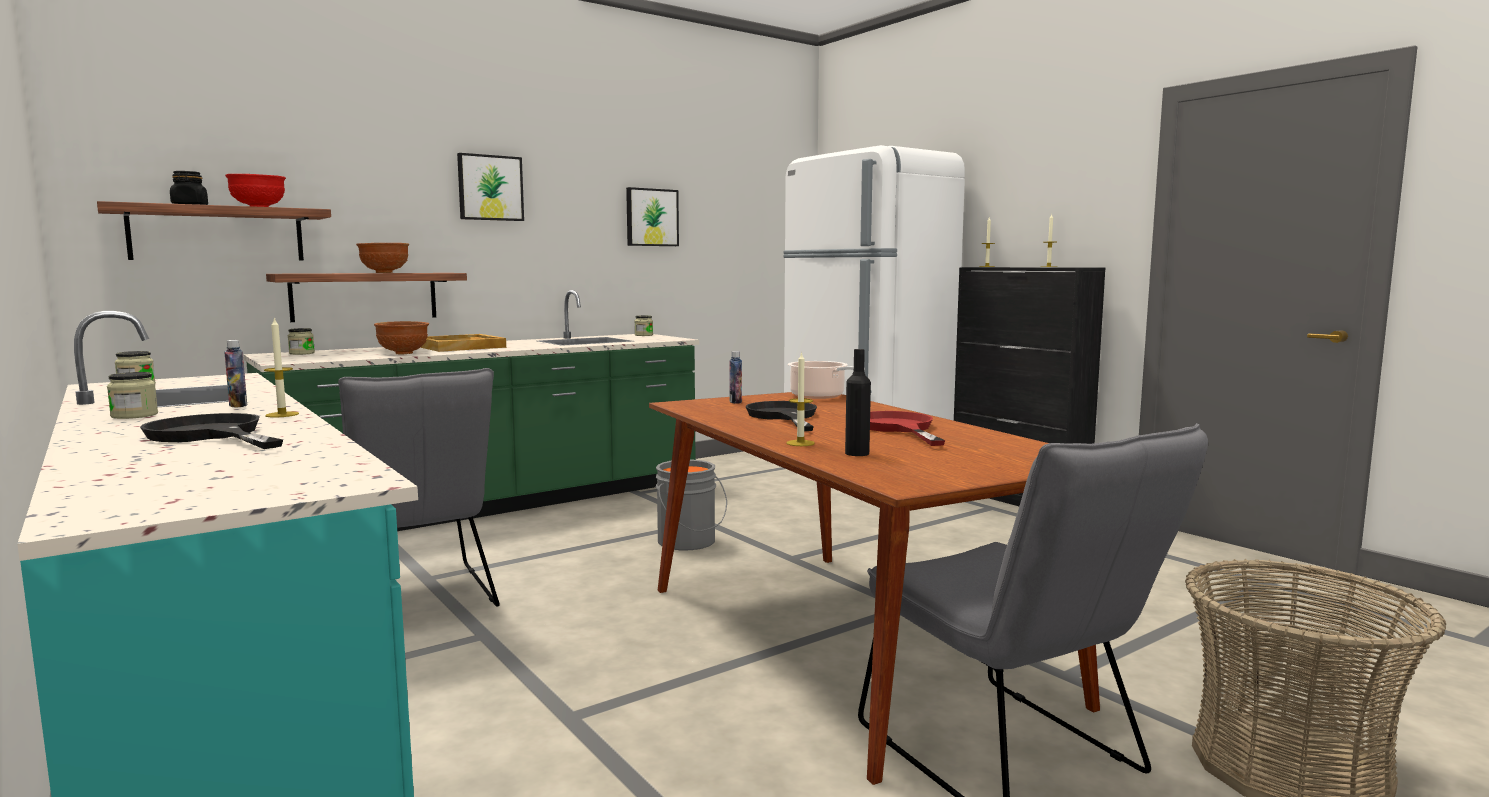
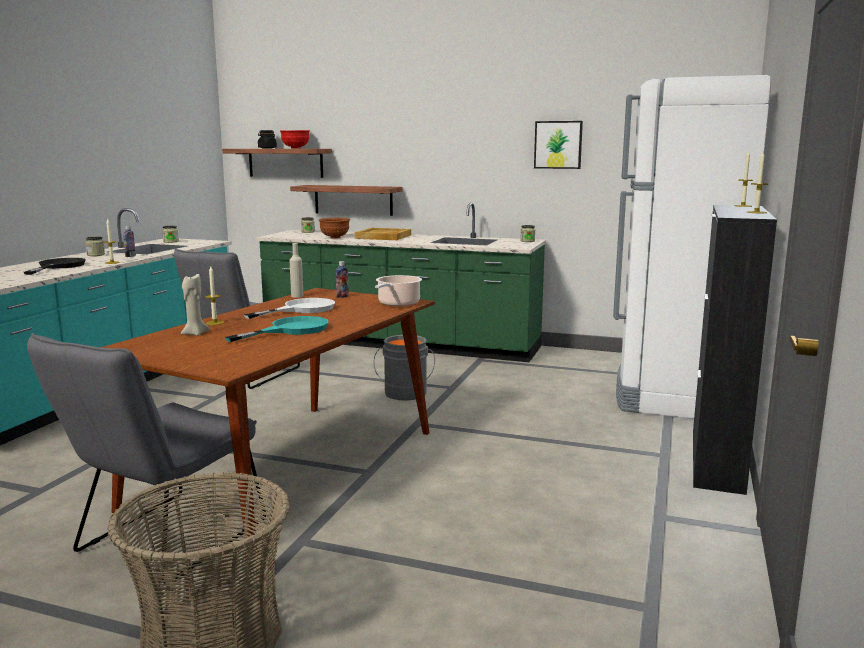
camera: 55 degrees right, 5 degrees up
(384, 272) = (354, 186): brown bowl -> none
(490, 188) = (430, 128): picture -> none
(692, 410) = (297, 296): none -> beige bottle
(784, 416) = (301, 309): black frying pan -> white frying pan
(857, 453) = (194, 334): black bottle -> beige candle
(898, 428) = (291, 330): red frying pan -> turquoise frying pan

